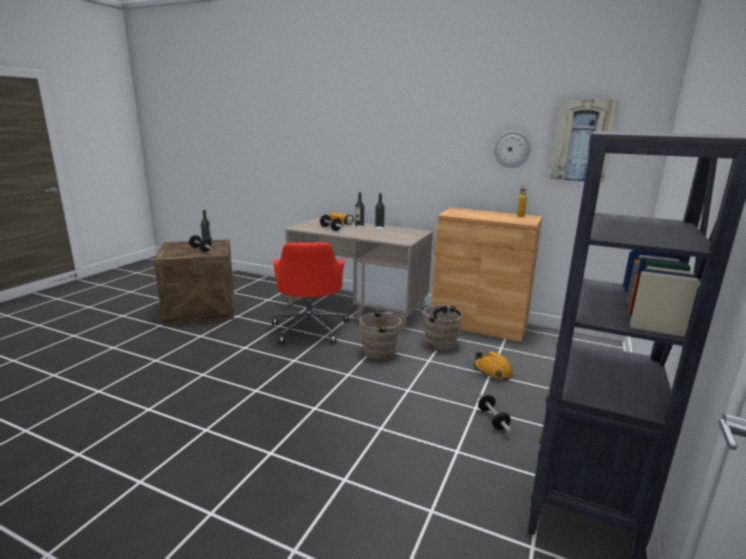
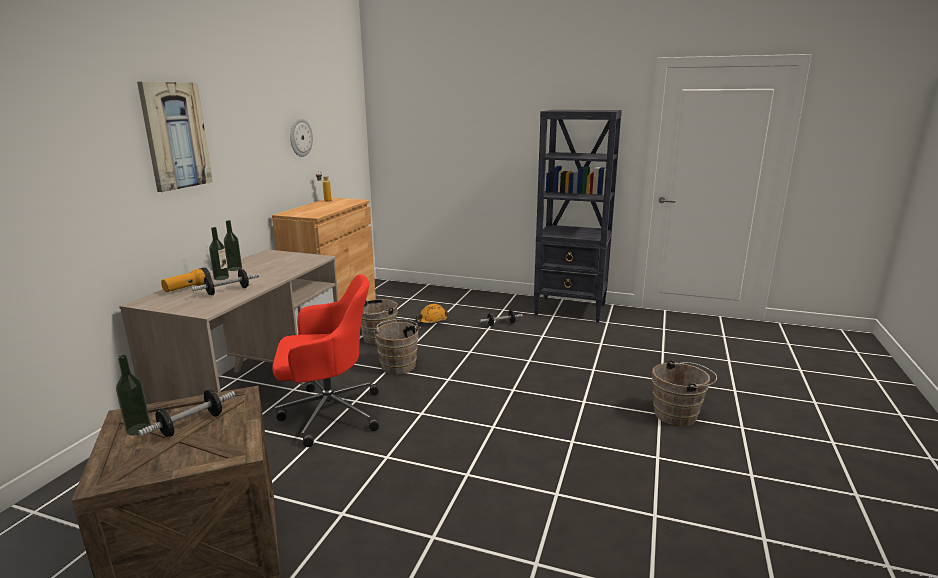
camera: 95 degrees left, 0 degrees up
(197, 533) = (679, 415): none -> brown bucket
(582, 141) = (335, 123): picture -> picture (175, 135)

